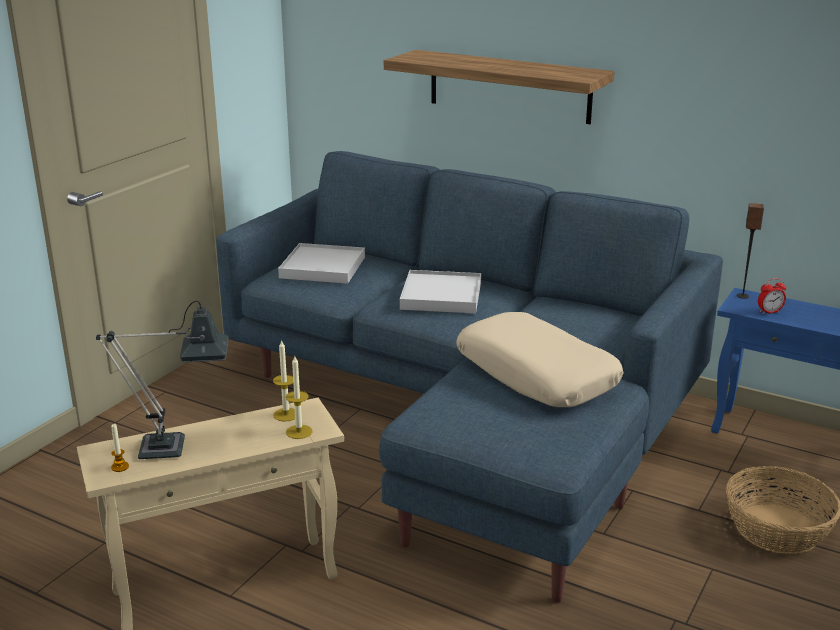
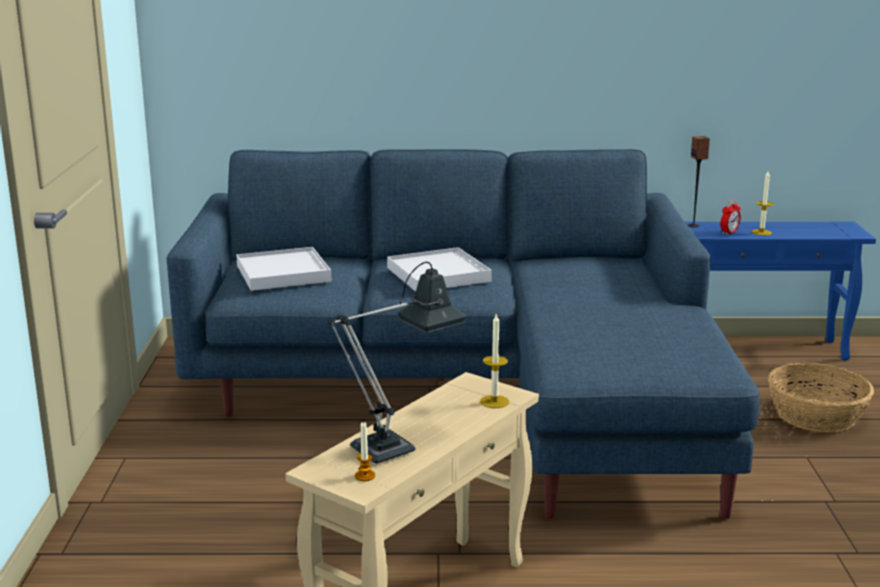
camera: 30 degrees left, 5 degrees down
(286, 414) = (459, 392): candle -> candle (761, 232)
(509, 86) = (432, 56): shelf -> none
(537, 374) = (614, 315): beige pillow -> none

